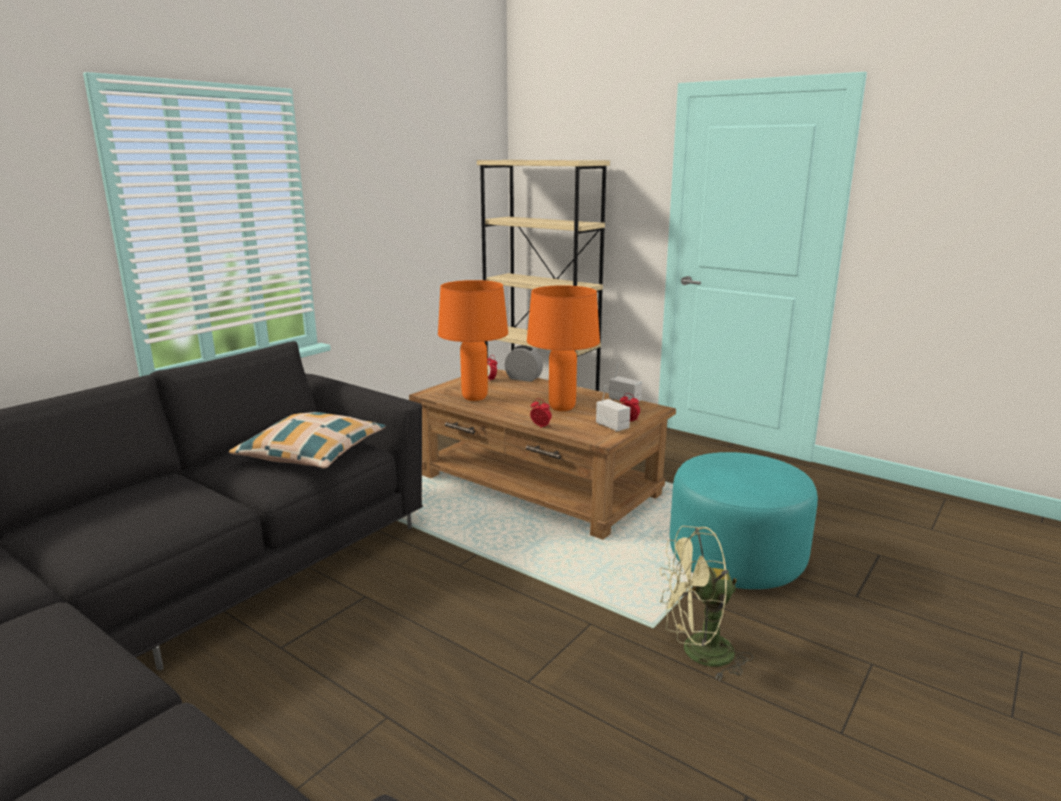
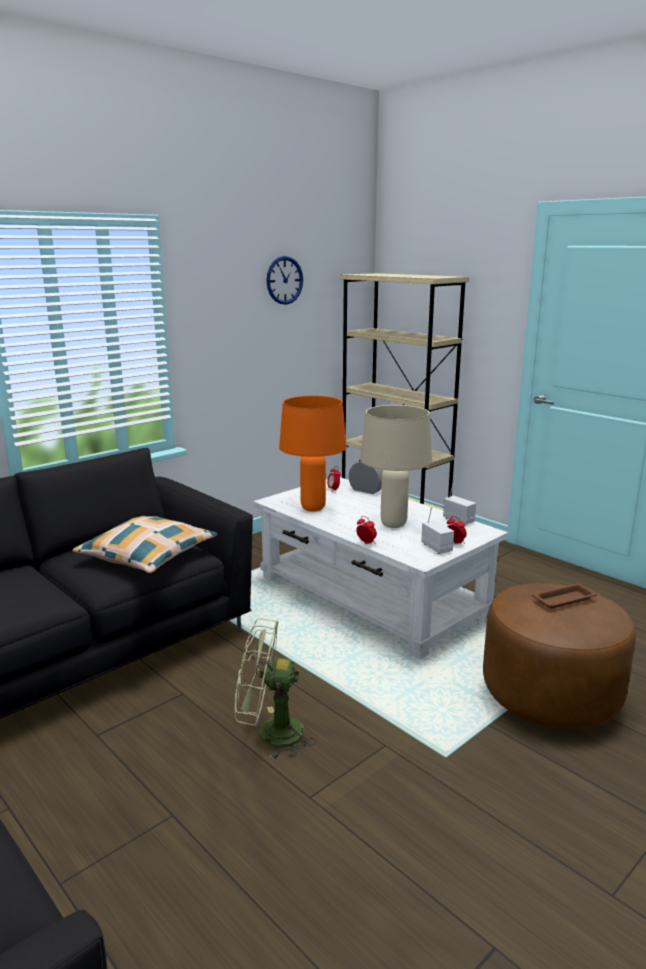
camera: 10 degrees right, 0 degrees up
(421, 164) = (284, 280): none -> wall clock
(537, 485) = (370, 596): brown coffee table -> white coffee table
(562, 408) = (393, 524): orange table lamp -> beige table lamp
(697, 653) = (484, 789): green fan -> green fan (270, 734)
(736, 559) = (551, 693): turquoise ottoman -> brown ottoman
(746, 465) = (565, 599): none -> brown tray

